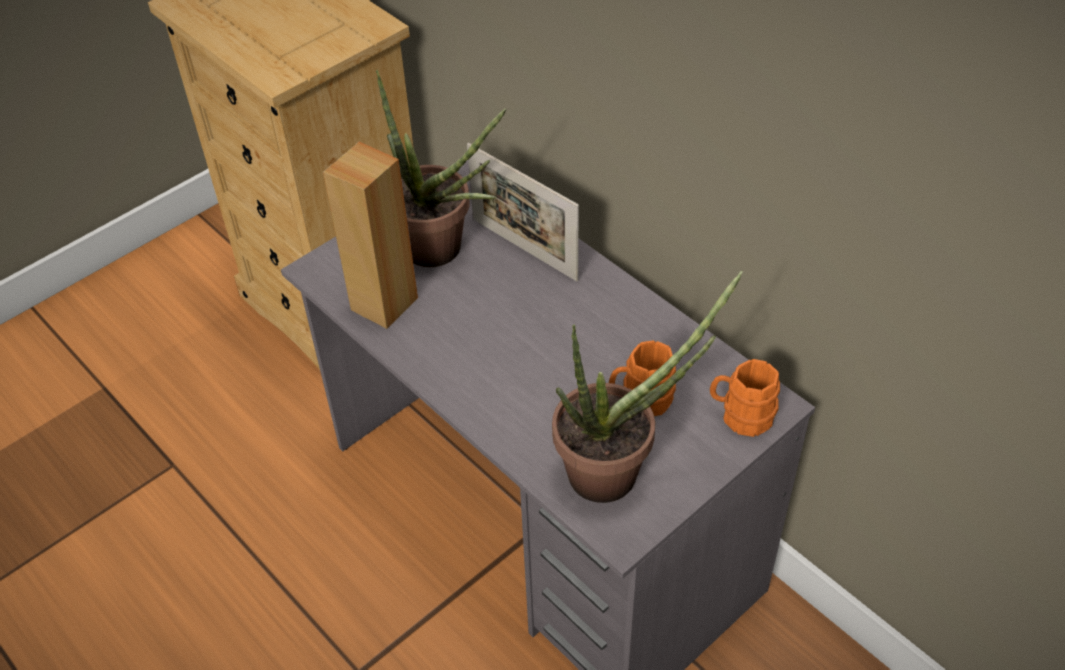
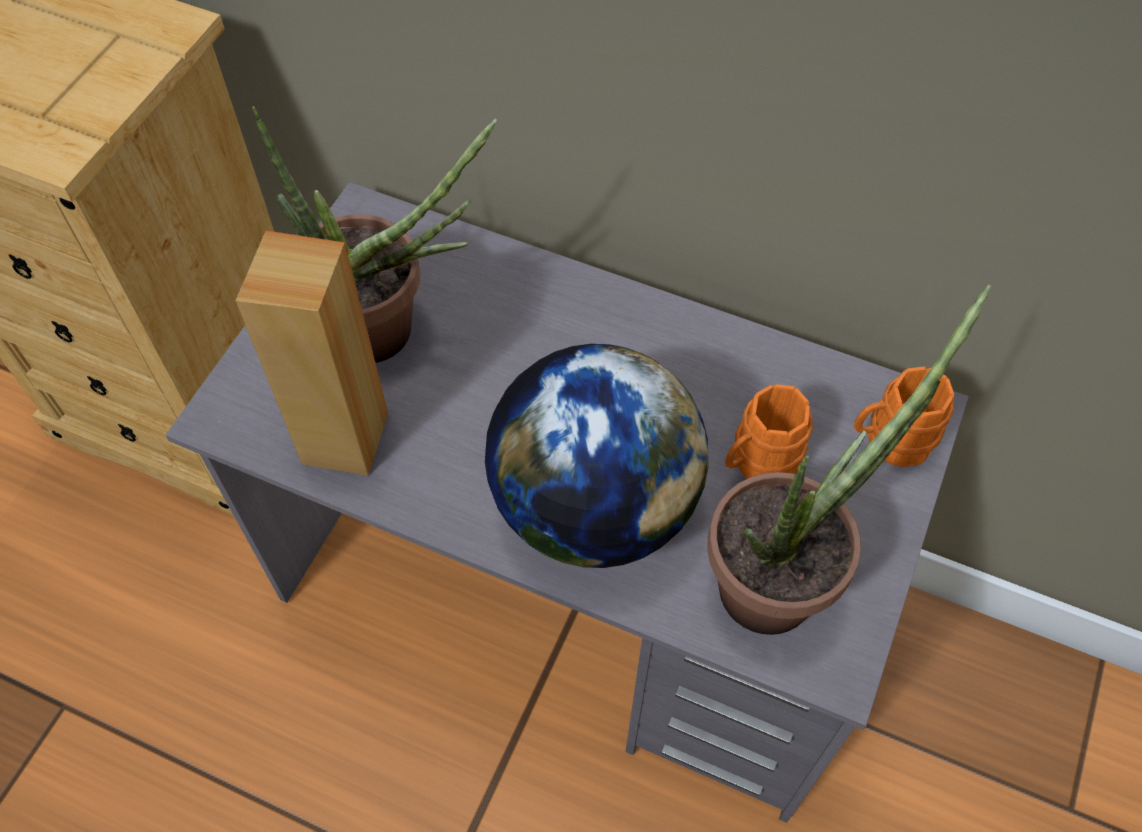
camera: 25 degrees left, 10 degrees up
(517, 390) = (594, 505): none -> globe
(524, 249) = (497, 293): picture frame -> none

